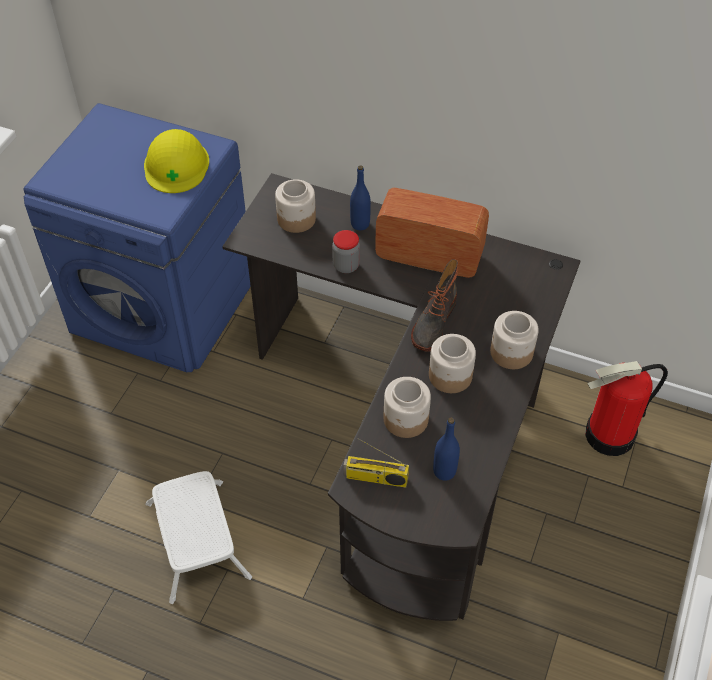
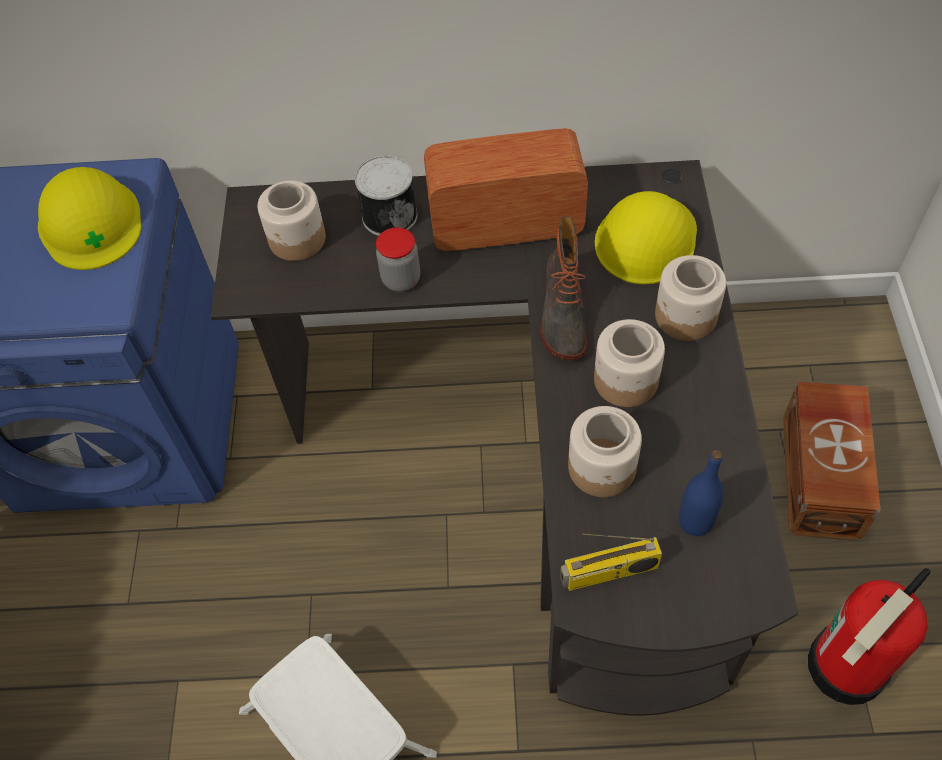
camera: 20 degrees left, 5 degrees up
(360, 224) = (389, 215): blue bottle -> can
(514, 297) = (646, 239): none -> yellow hard hat
(602, 516) = (822, 474): none -> brown storage box
(610, 436) = (777, 369): fire extinguisher -> fire extinguisher (847, 668)

